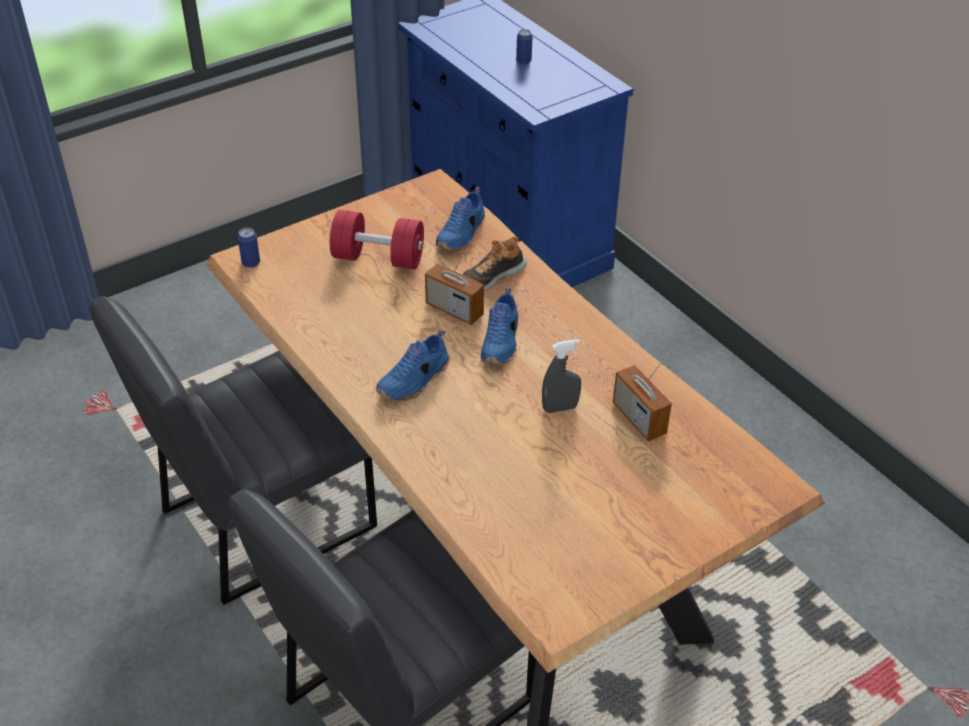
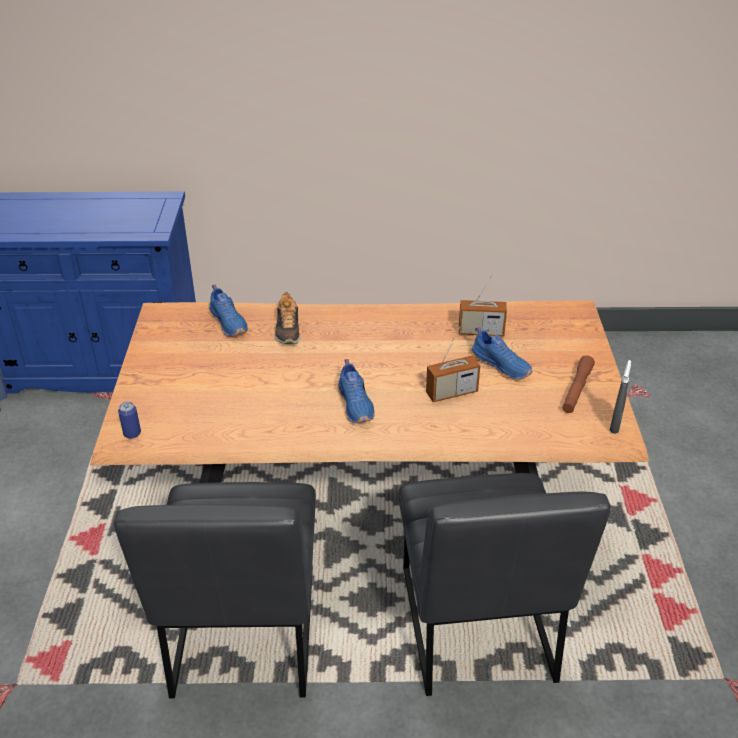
camera: 55 degrees left, 5 degrees down
(378, 258) = (207, 369): red dumbbell -> none
(454, 310) = (303, 359): radio -> radio (451, 393)
(501, 343) = (358, 353): blue shoe -> blue shoe (501, 365)
(523, 61) = (90, 214): can -> none
(560, 408) = (443, 356): grey spray bottle -> grey spray bottle (615, 425)
(607, 548) = (577, 390): none -> brown flashlight

